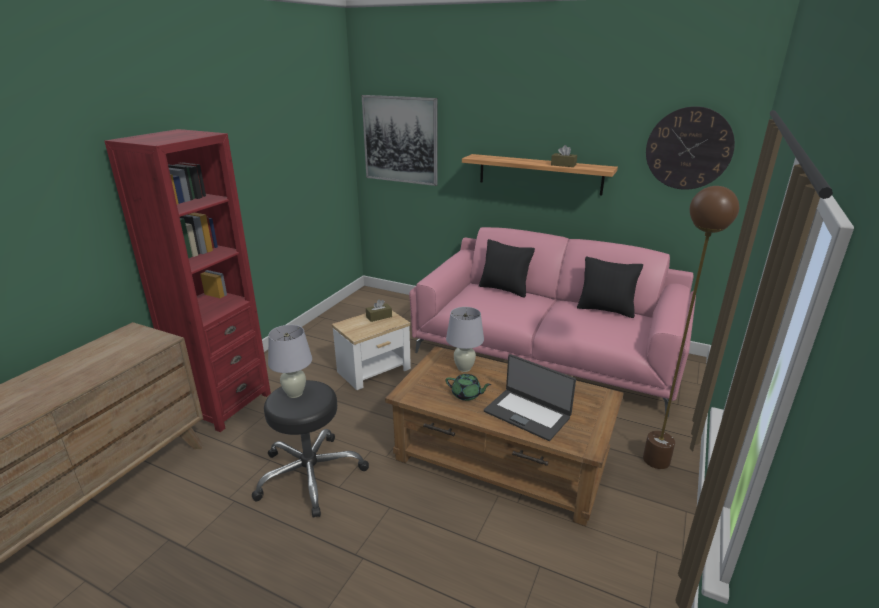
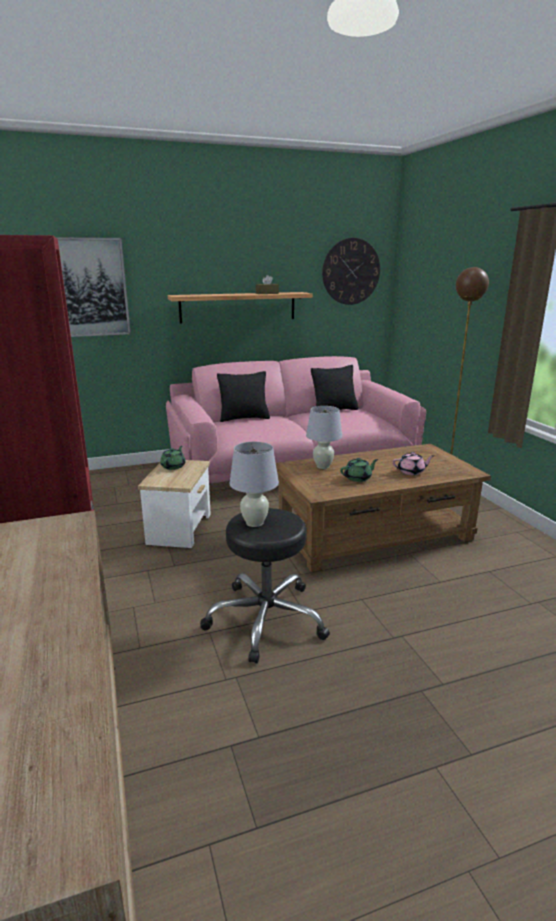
camera: 45 degrees left, 5 degrees down
(379, 317) = (173, 466): brown tissue box -> green teapot
(527, 414) = (411, 472): laptop -> pink teapot

